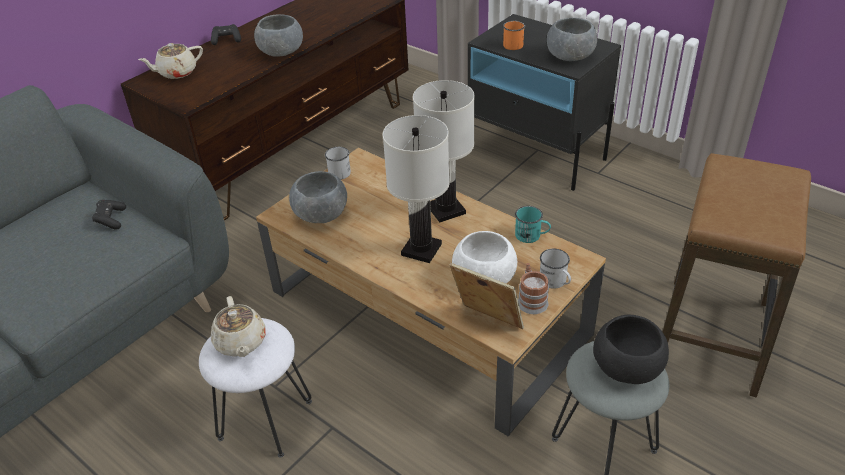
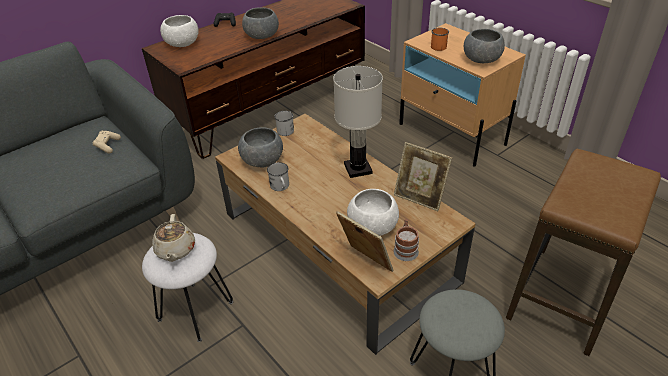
camera: 10 degrees right, 0 degrees up
(111, 220) = (107, 146): black game controller -> beige game controller
(176, 72) = (183, 44): beige teapot -> white bowl
(421, 250) = (330, 197): white table lamp -> none
(531, 236) = (419, 198): turquoise mug -> picture frame
(536, 153) = (452, 134): black nightstand -> beige nightstand
(555, 282) = (429, 237): white mug -> white mug (280, 187)
(627, 368) = (470, 317): black bowl -> none

